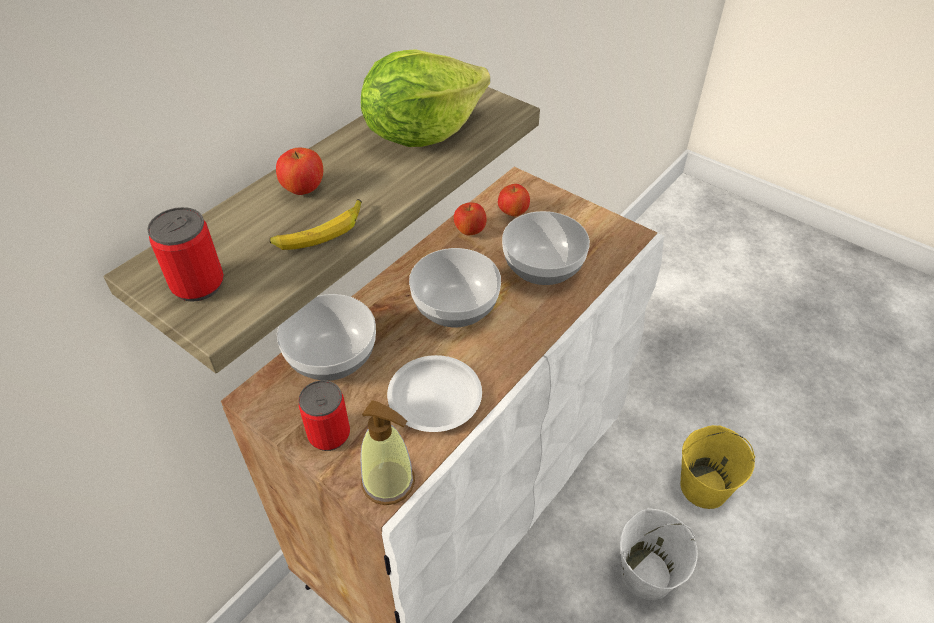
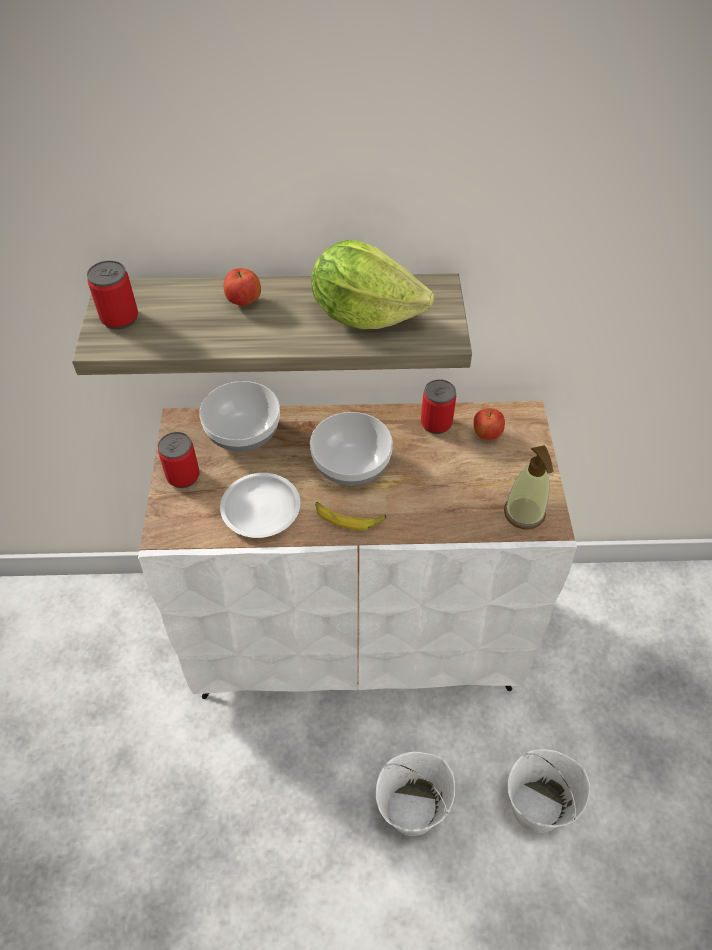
camera: 50 degrees right, 5 degrees up
(320, 232) = (212, 335): banana -> banana (348, 518)
(388, 482) = (174, 530): soap dispenser -> soap dispenser (524, 513)
(469, 231) = (436, 423): apple -> can
(544, 268) = (447, 491): bowl -> none
(703, 487) = (537, 805): yellow bucket -> white bucket

